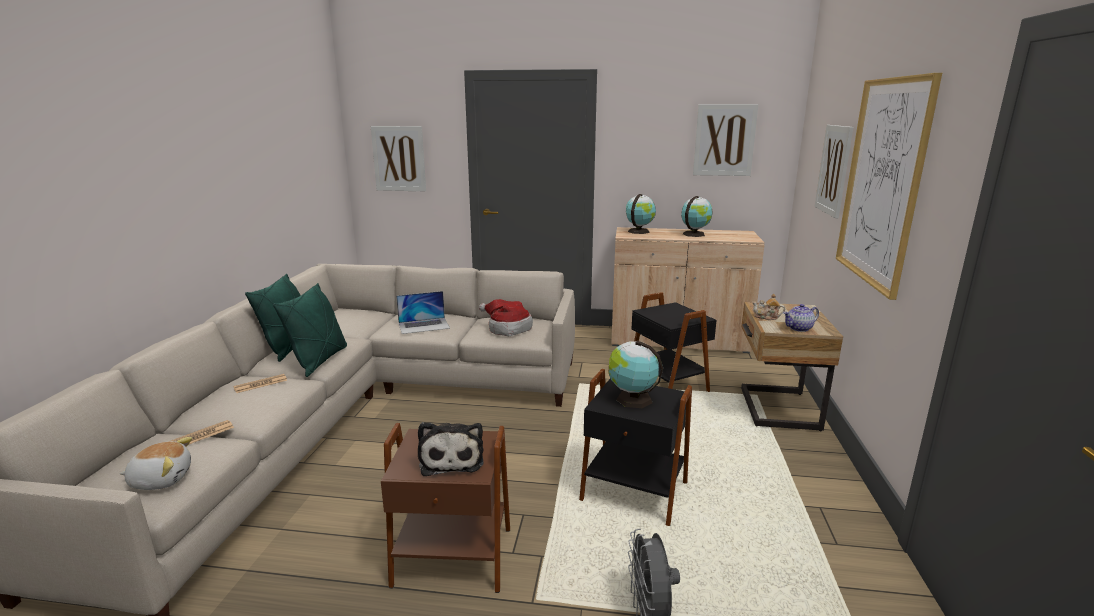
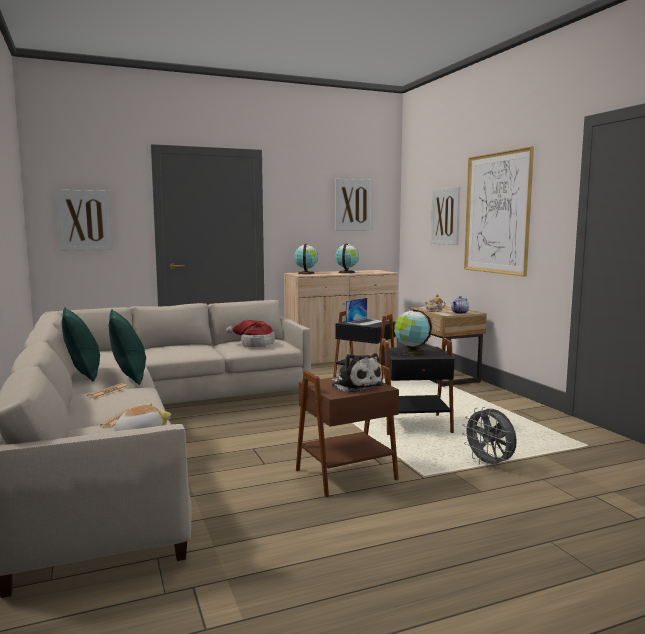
camera: 30 degrees left, 10 degrees down
(424, 325) = (183, 350): laptop -> laptop (365, 322)

